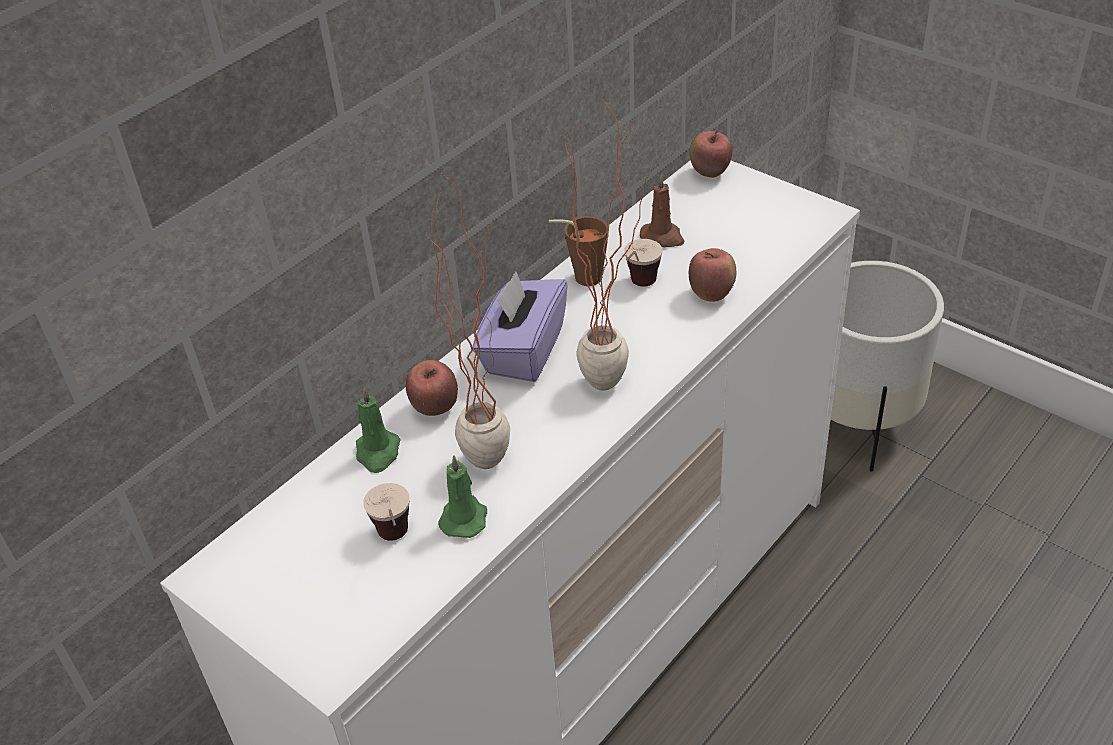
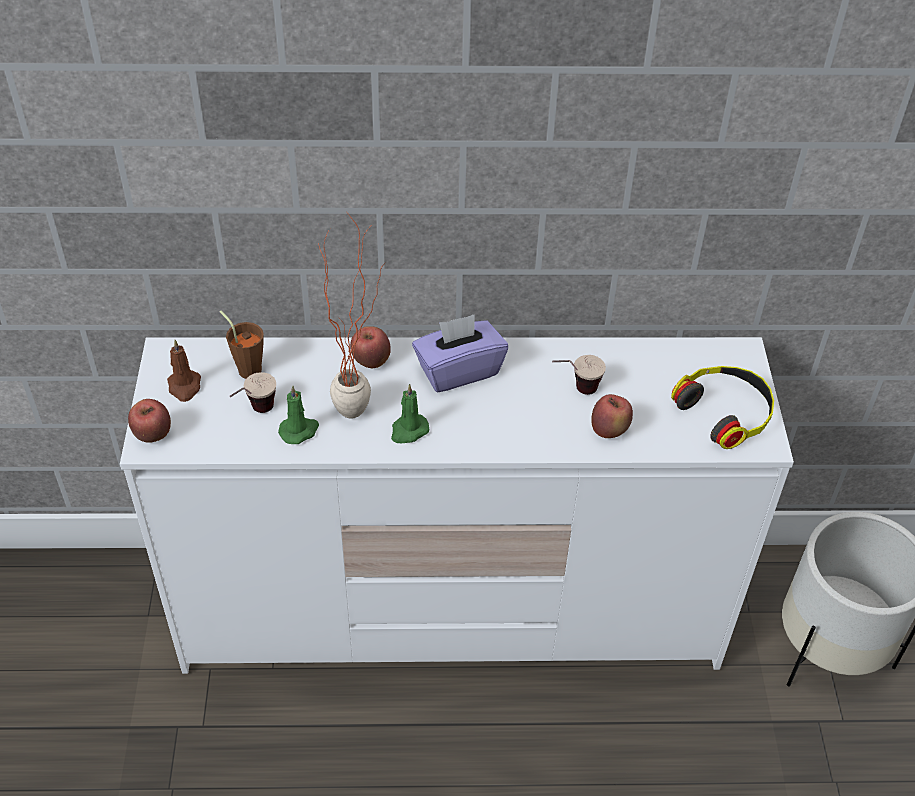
camera: 45 degrees right, 5 degrees up
(378, 453) = (312, 360): green candle -> green candle (408, 431)
(582, 277) = (555, 356): brown cup -> brown cup (247, 367)
(618, 377) = (481, 430): potted plant -> none
(663, 237) = (640, 372): brown candle -> brown candle (184, 387)
(709, 173) = (737, 356): apple -> apple (153, 435)
(764, 215) = (725, 411): none -> headphones

